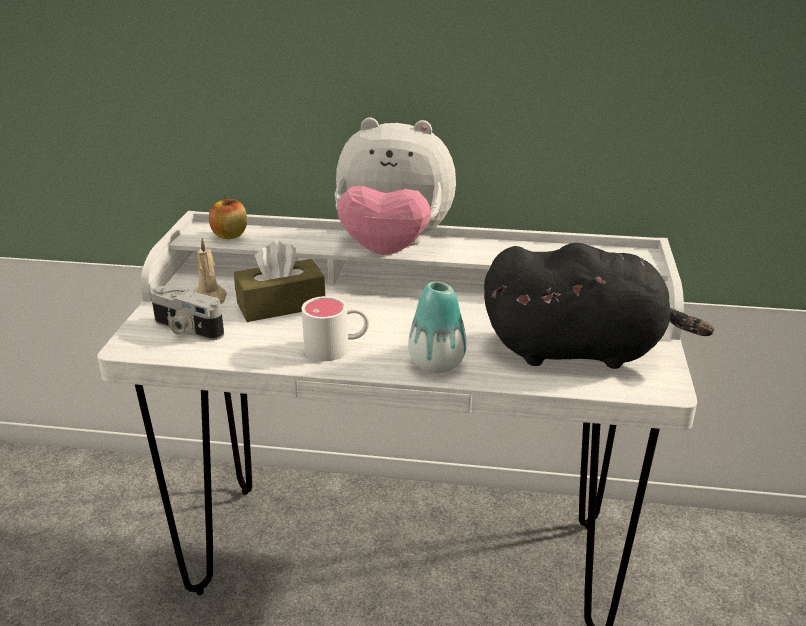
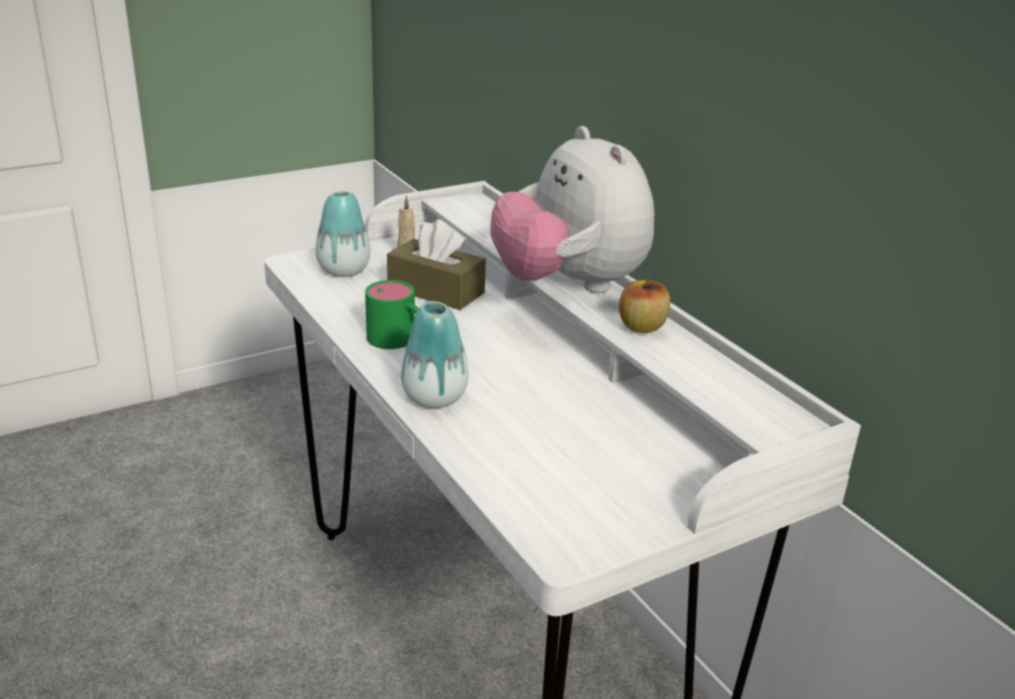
camera: 50 degrees right, 0 degrees up
(186, 329) = (343, 270): camera -> vase
(229, 235) = (473, 212): apple -> apple (641, 327)
(337, 348) = (399, 341): white mug -> green mug
(580, 350) = (570, 471): black plush toy -> none

